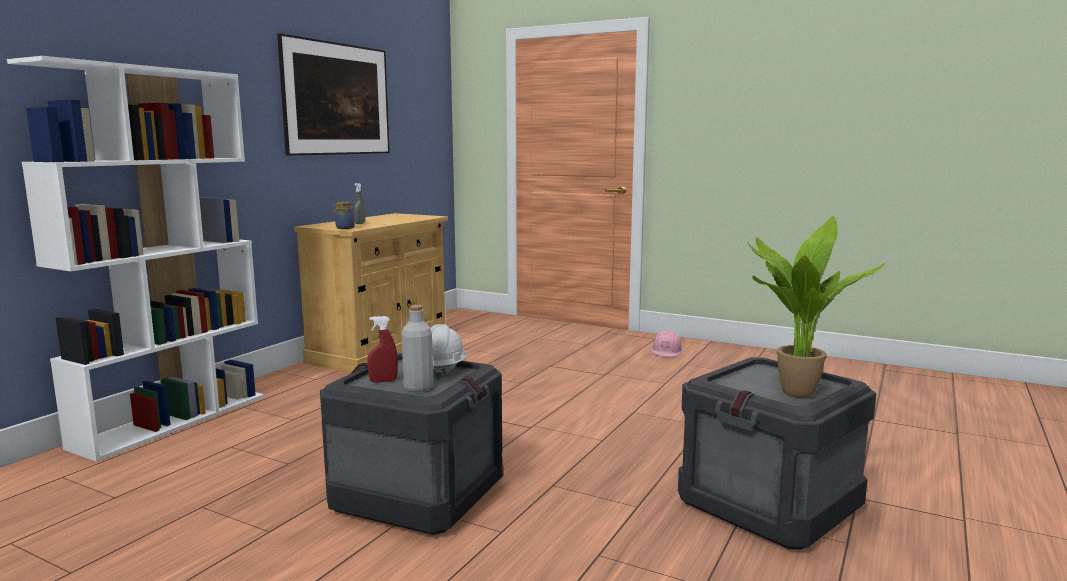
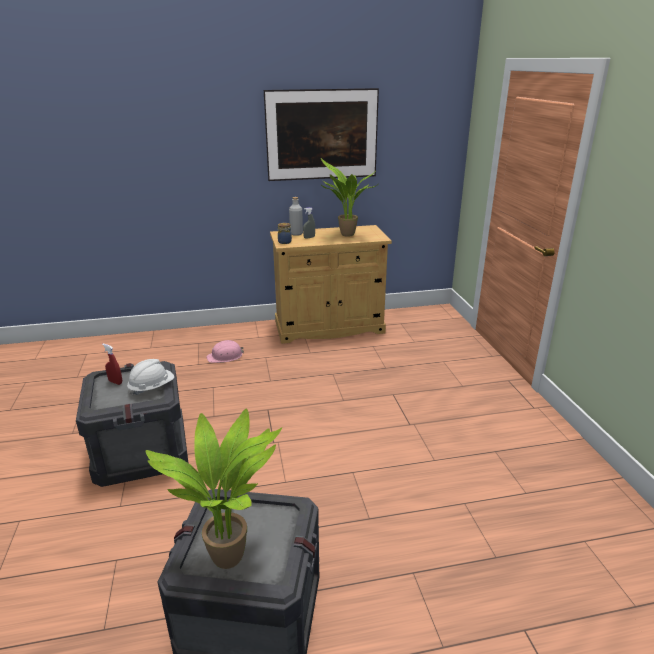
camera: 50 degrees right, 15 degrees up
(173, 420) = (164, 338): white bookcase -> none
(393, 219) = (346, 235): none -> potted plant
(418, 388) = (111, 397): grey bottle -> grey bottle (296, 234)
(666, 351) = (511, 427): pink hard hat -> pink hard hat (225, 356)

